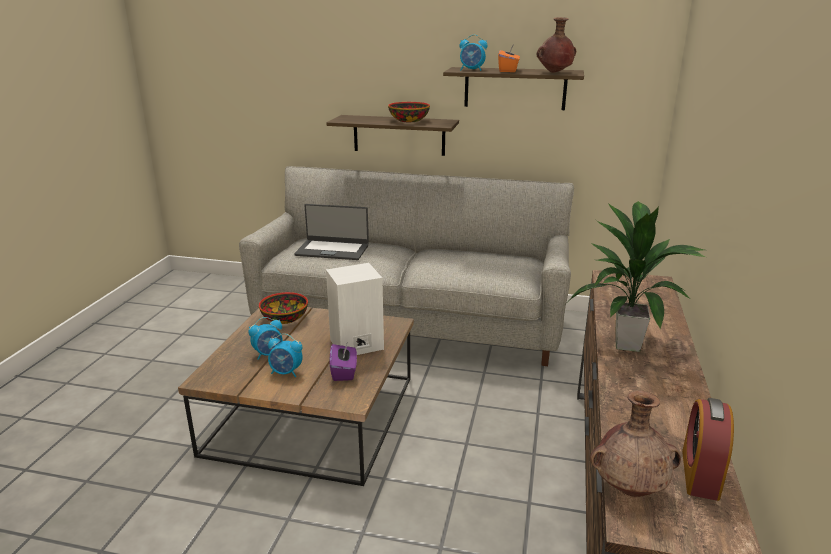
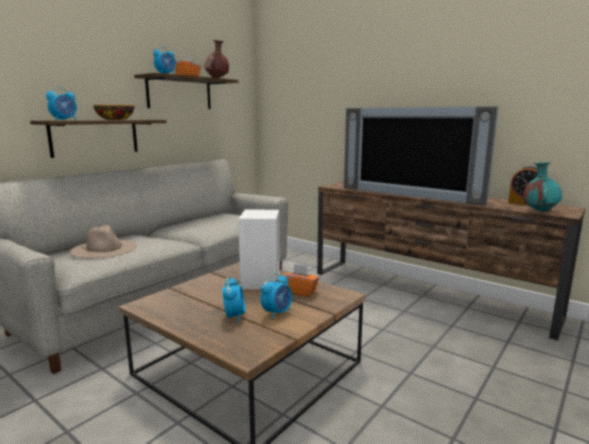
camera: 65 degrees left, 10 degrees down
(285, 318) = (173, 301): bowl -> none
(332, 250) = (104, 248): laptop -> beige hat
(344, 372) = (299, 291): purple tissue box -> orange tissue box
(348, 120) = (65, 120): none -> alarm clock
(628, 344) = (410, 194): potted plant -> television
(630, 489) = (539, 211): brown vase -> turquoise vase

